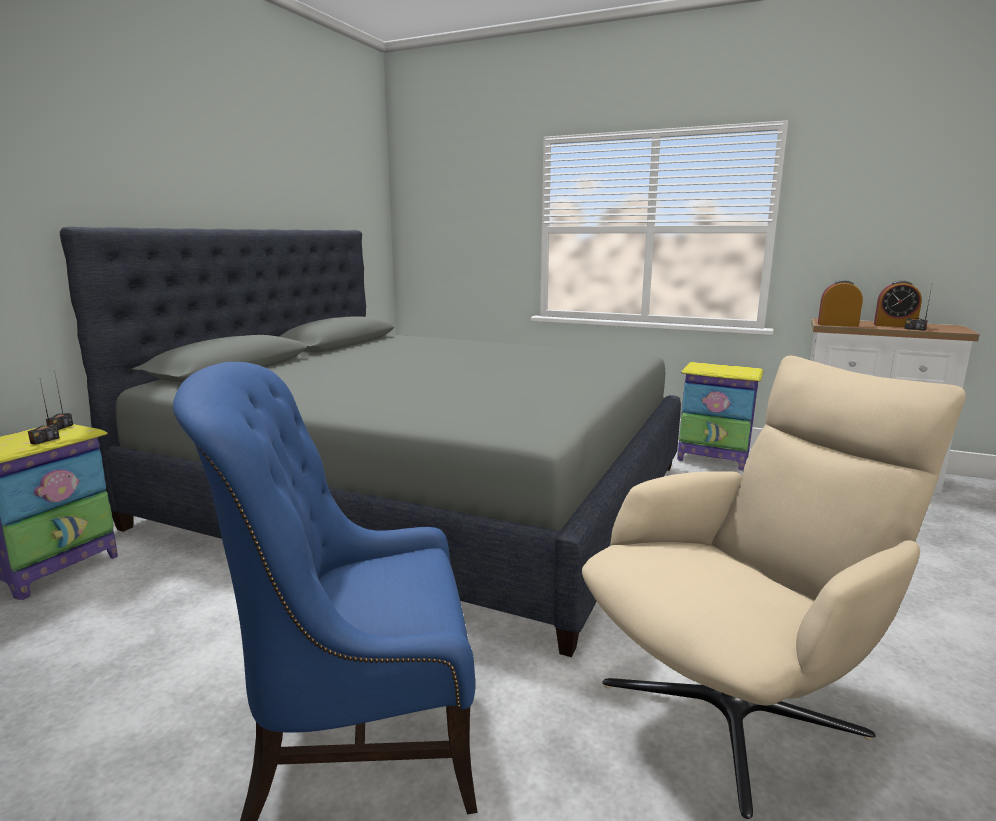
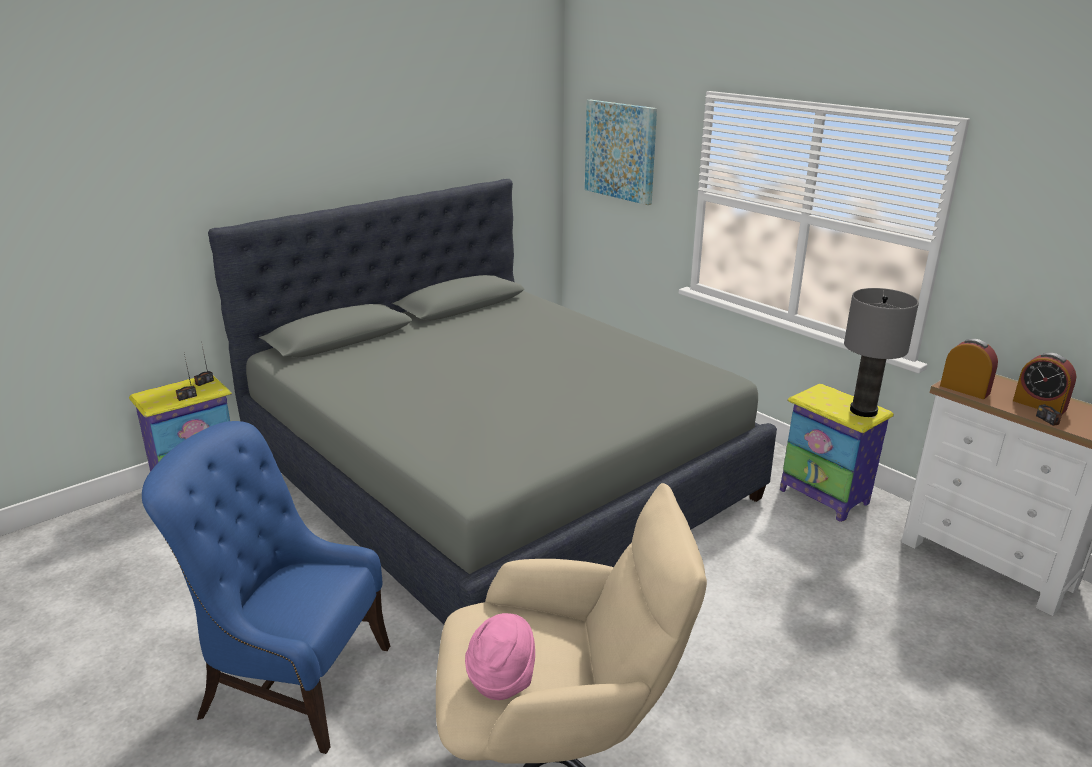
camera: 25 degrees right, 10 degrees up
(456, 205) = (620, 151): none -> picture
(736, 596) = (502, 678): none -> pink hat
(744, 369) = (863, 411): none -> grey table lamp

